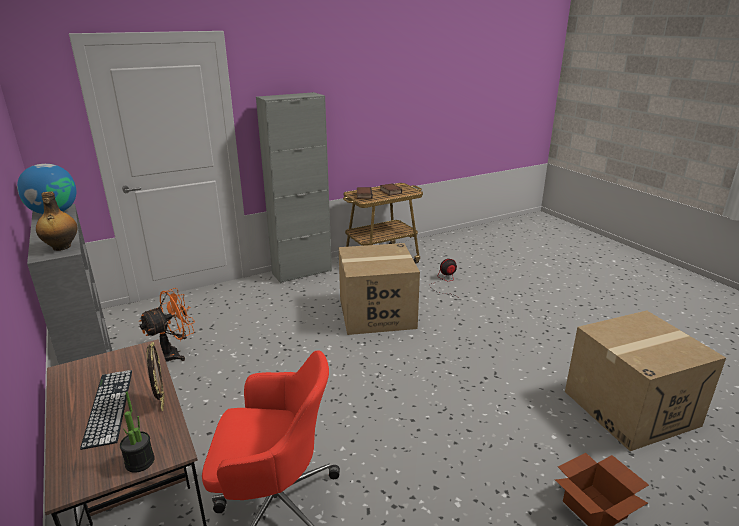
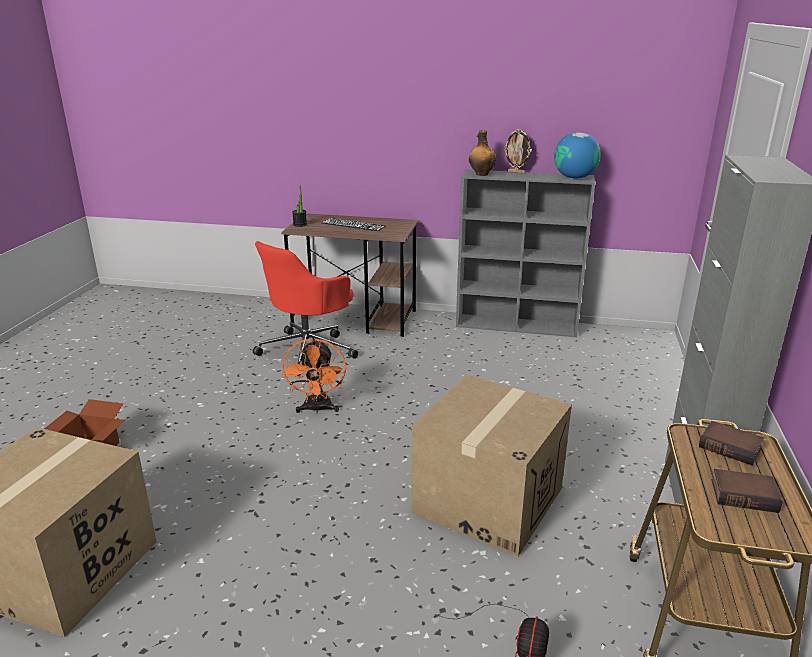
camera: 130 degrees right, 0 degrees up
(162, 403) = (334, 232): picture frame -> picture frame (516, 172)
(173, 354) = (541, 358): orange fan -> orange fan (317, 409)

